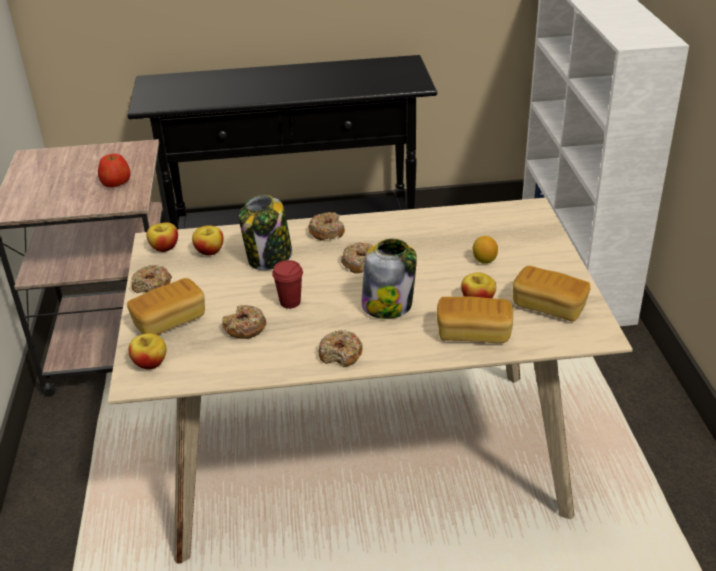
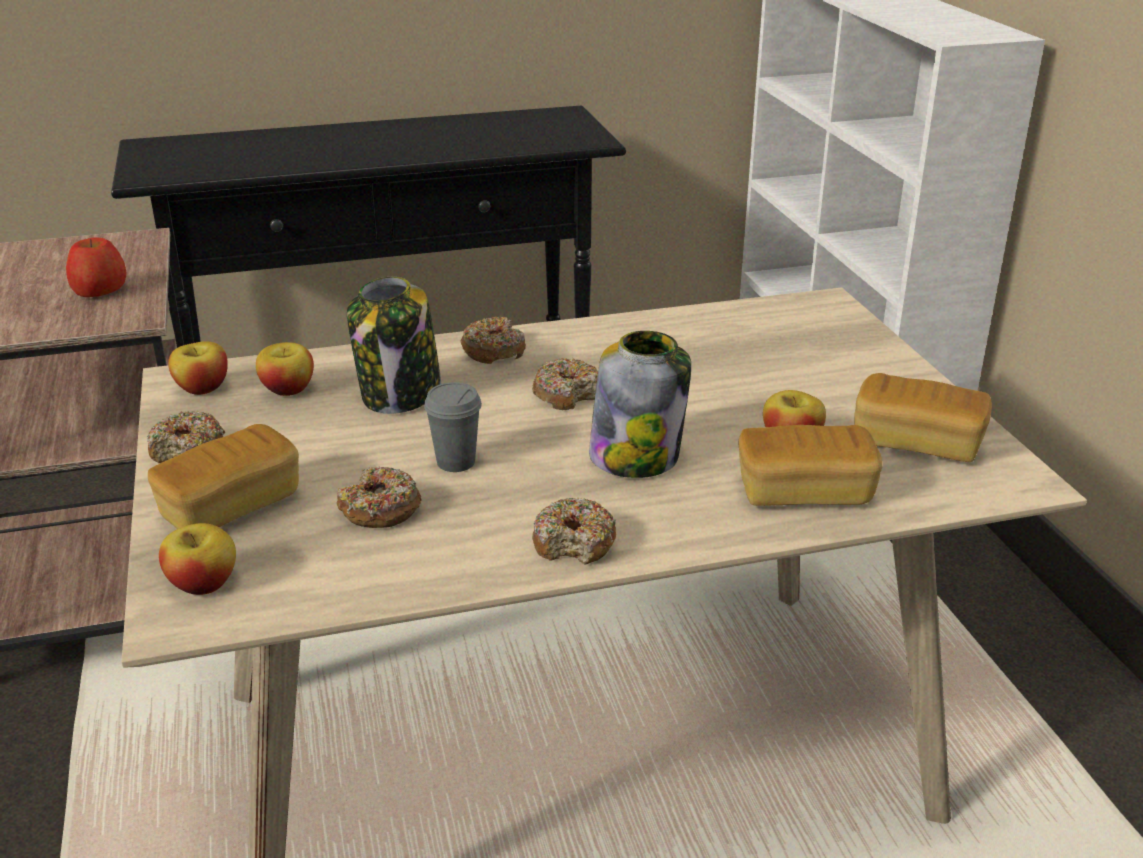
camera: 10 degrees left, 5 degrees down
(290, 302) = (456, 462): red cup -> grey cup
(484, 260) = (778, 380): lemon -> none

